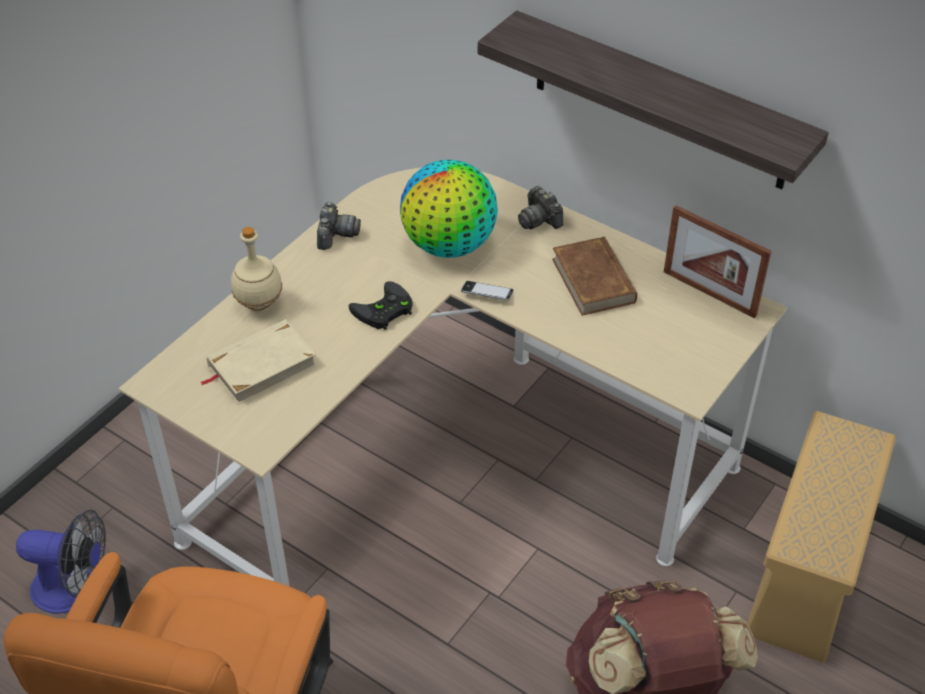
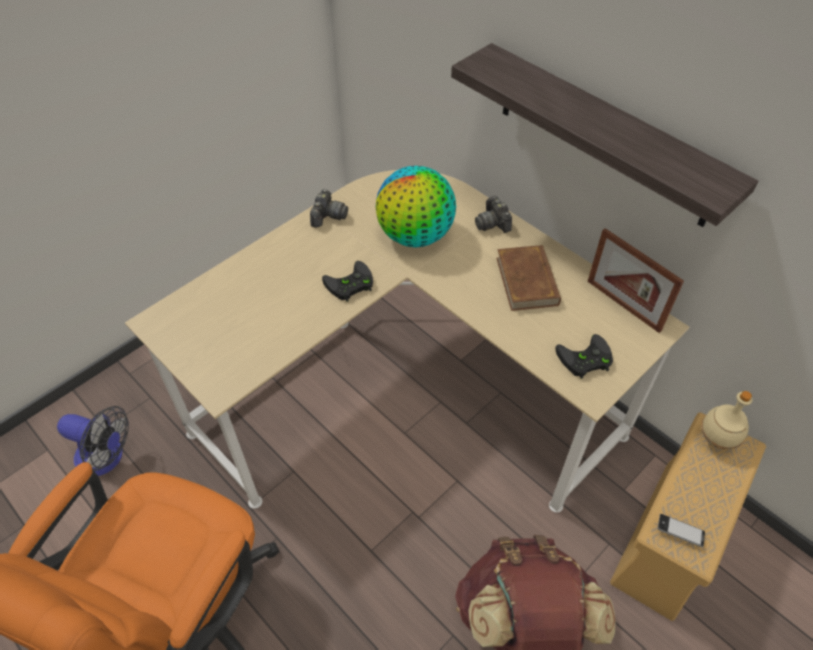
camera: 10 degrees right, 5 degrees up
(259, 305) = (253, 267): beige bottle -> beige bottle (716, 440)
(261, 366) = (240, 319): beige book -> none
(487, 294) = (436, 281): phone -> phone (680, 532)
(675, 358) = (584, 360): none -> black game controller

